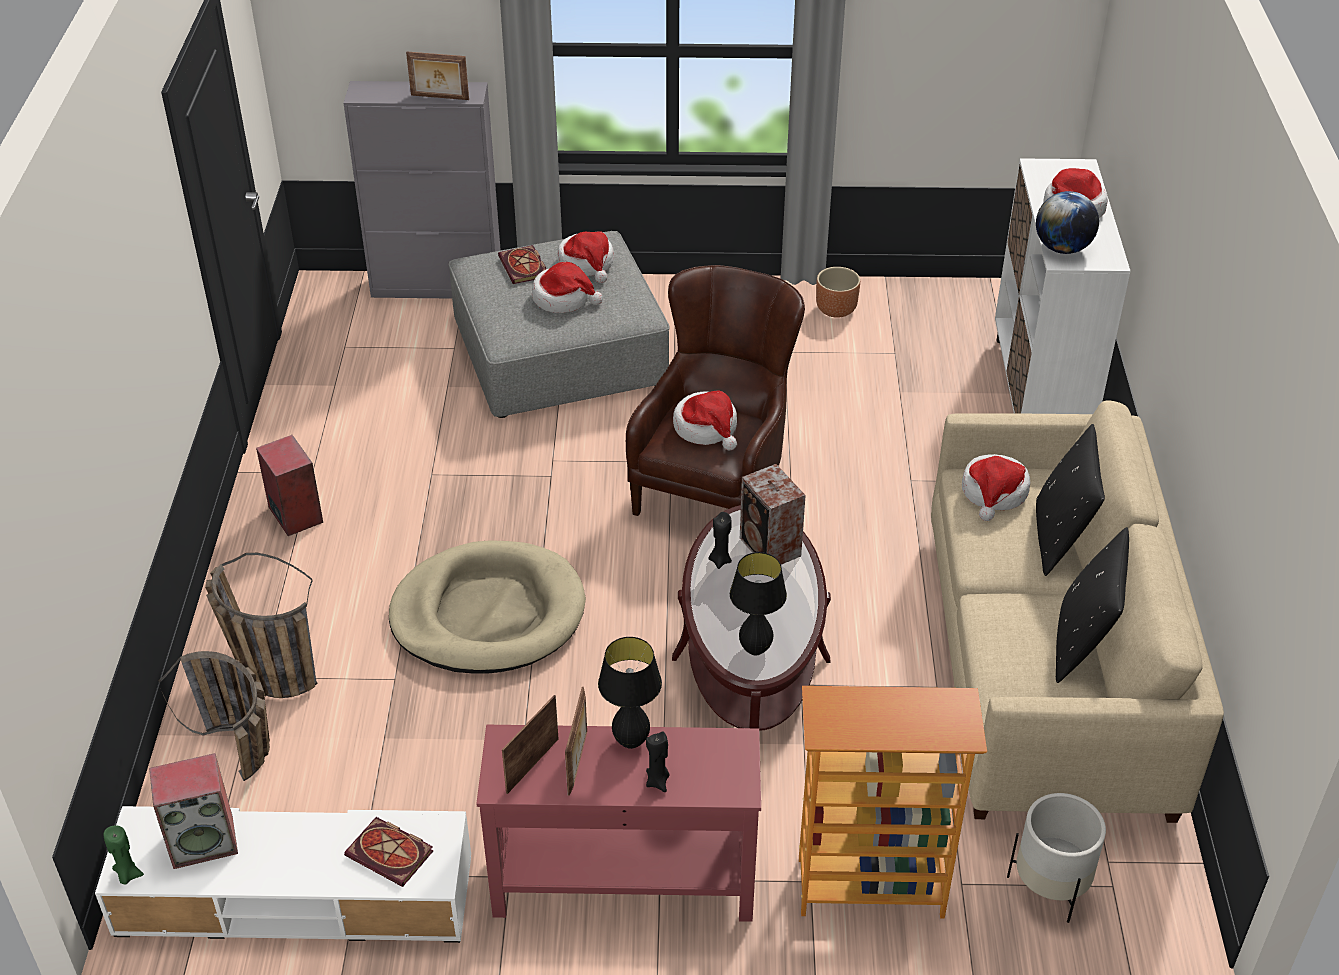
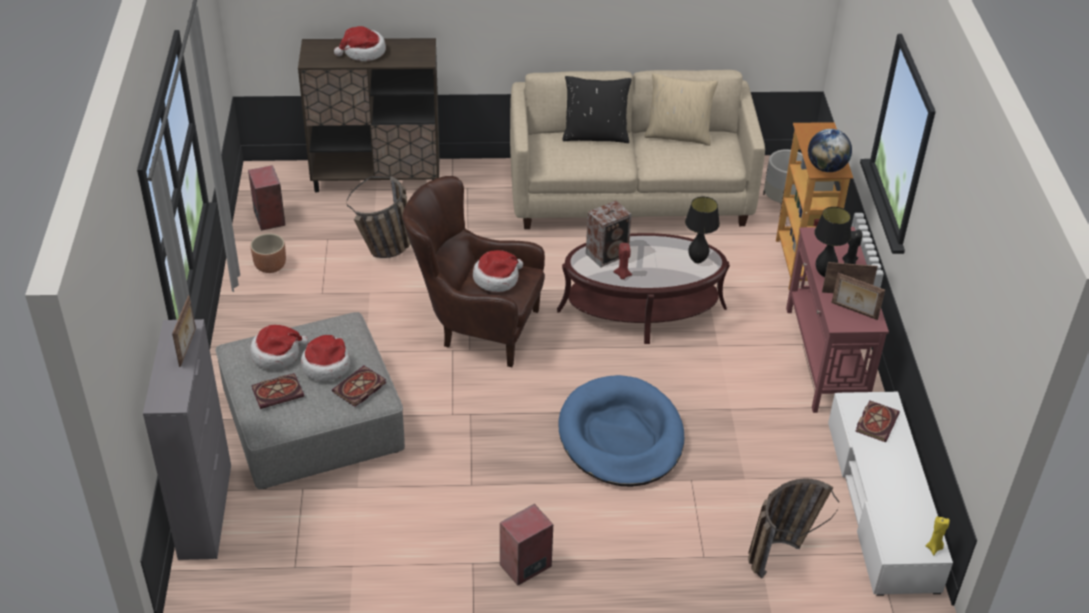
camera: 95 degrees left, 0 degrees up
(127, 875) = (934, 548): green candle -> yellow candle
(204, 841) = (896, 513): speaker -> speaker (269, 218)
(266, 671) = (697, 554): basket -> basket (386, 251)
(488, 614) = (621, 436): beige dog bed -> blue dog bed
(520, 323) = (359, 388): none -> book
(720, 560) = (622, 275): black candle -> red candle
(994, 493) = (560, 155): hat -> none
(1039, 394) = (377, 178): white cabinet -> brown cabinet
(1062, 248) = (411, 59): globe -> globe (826, 168)
(1082, 643) = (678, 135): black pillow -> beige pillow

